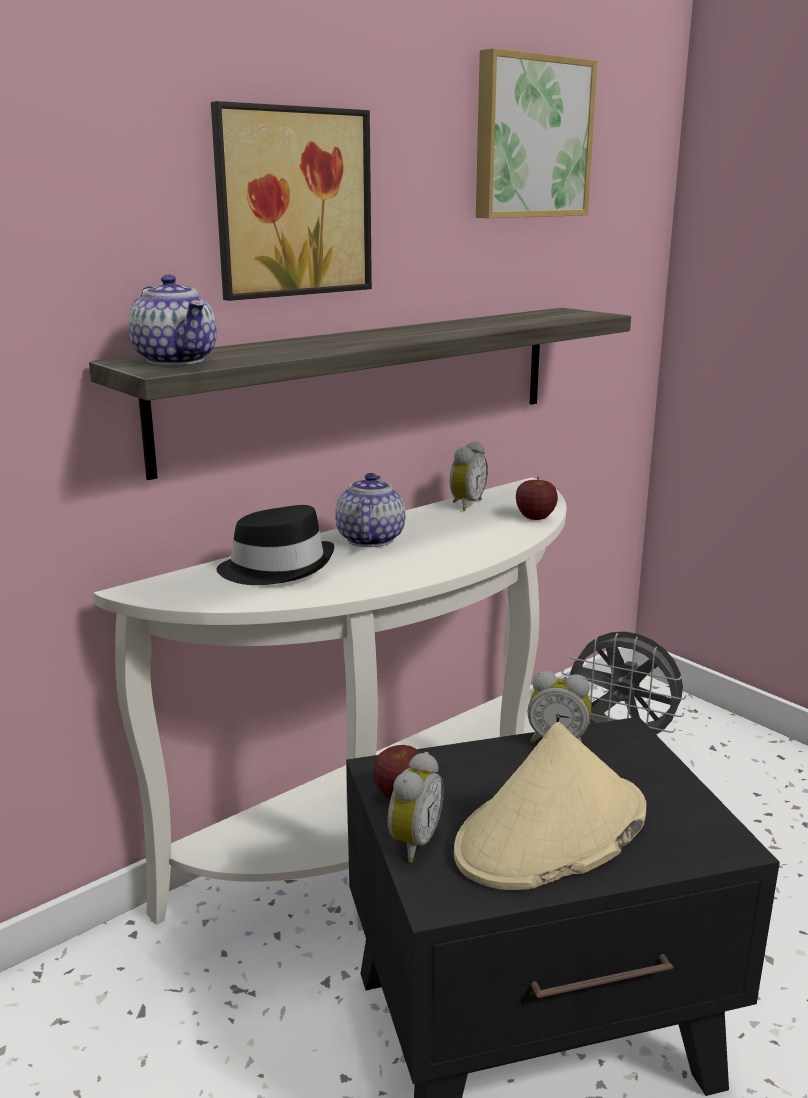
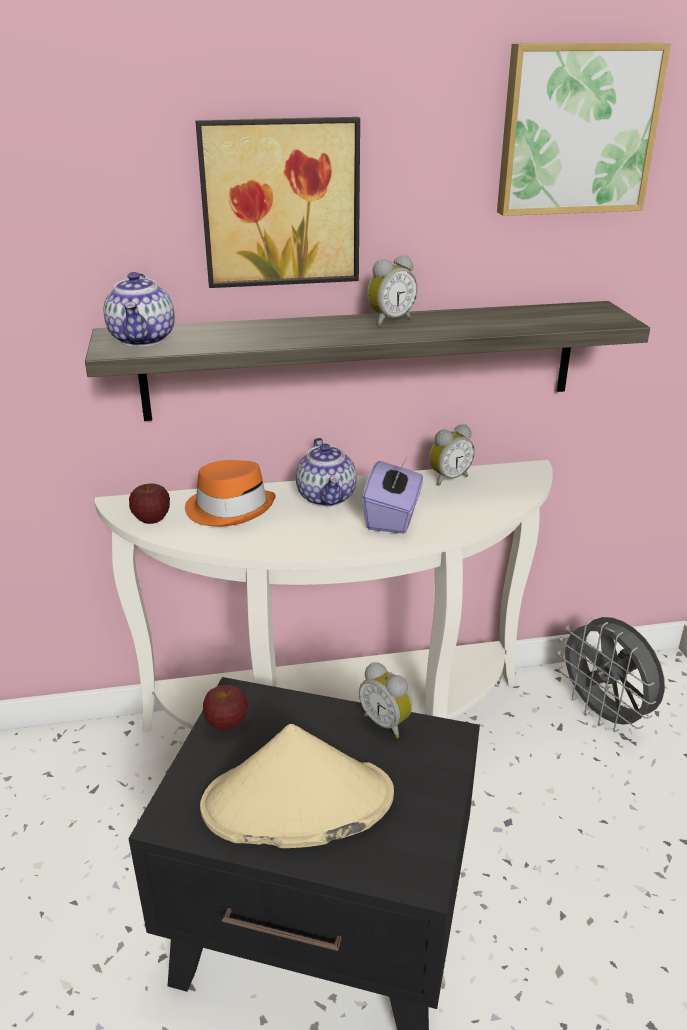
camera: 30 degrees right, 10 degrees up
(277, 567) = (230, 508): black hat -> orange hat
(369, 539) = (327, 497): teapot -> teapot turned 135 degrees clockwise
(411, 842) = (195, 766): alarm clock -> alarm clock (389, 320)
(456, 540) = (393, 517): none -> purple tissue box
(535, 517) = (489, 509): apple -> apple (151, 519)

